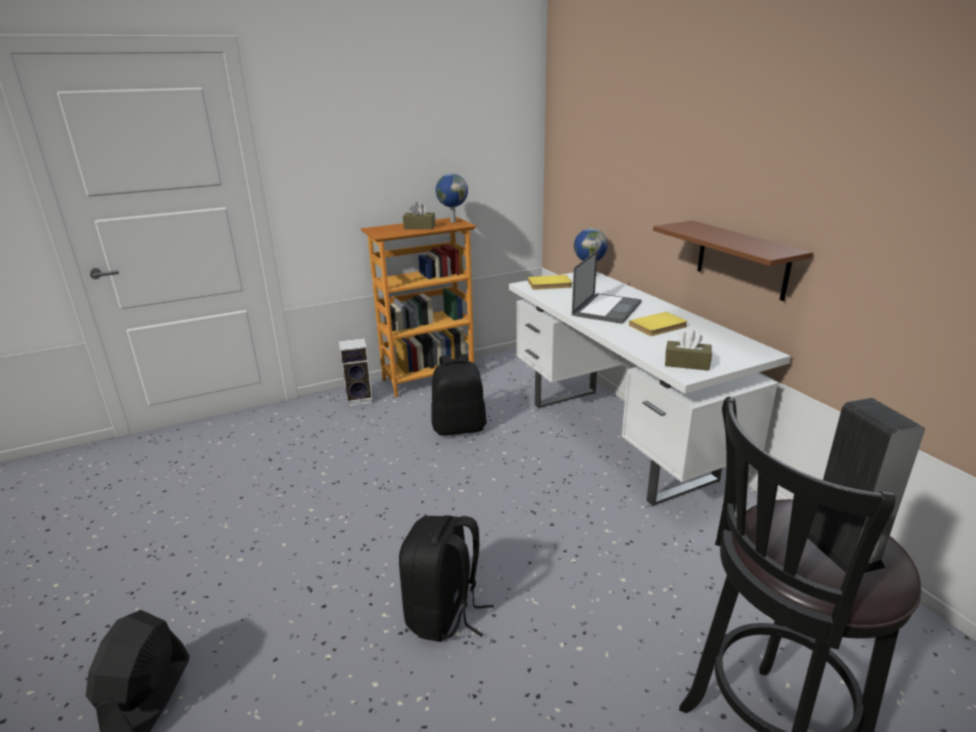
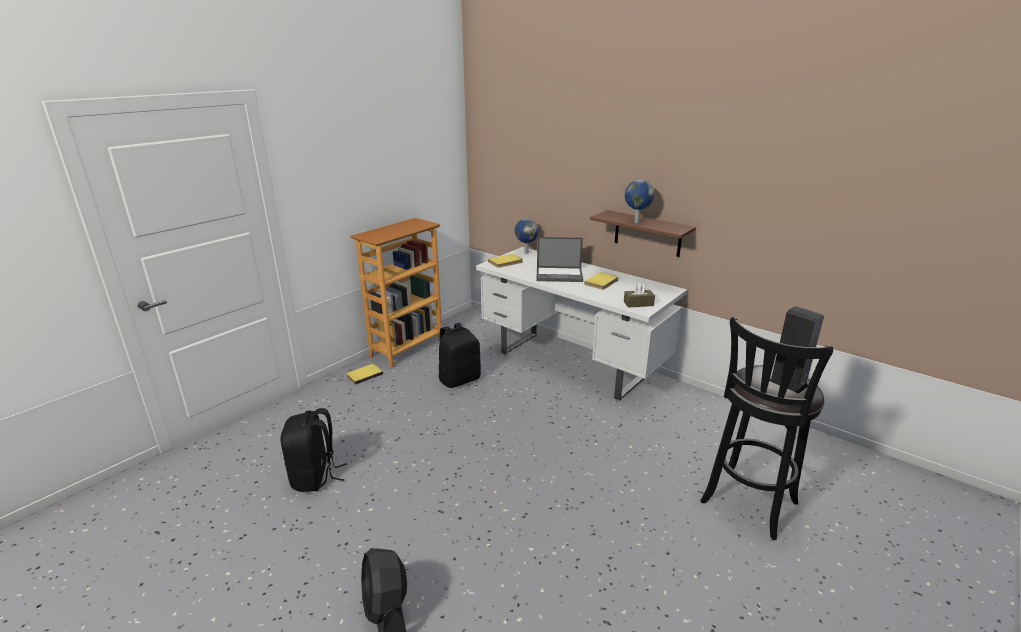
camera: 25 degrees left, 0 degrees up
(360, 399) = (364, 374): speaker -> yellow book
(419, 227) = (398, 230): brown tissue box -> none
(444, 614) = (542, 497): black backpack -> black backpack (315, 477)
(452, 221) = (418, 222): globe -> globe (636, 222)
(606, 308) = (560, 274): laptop -> laptop turned 90 degrees clockwise

